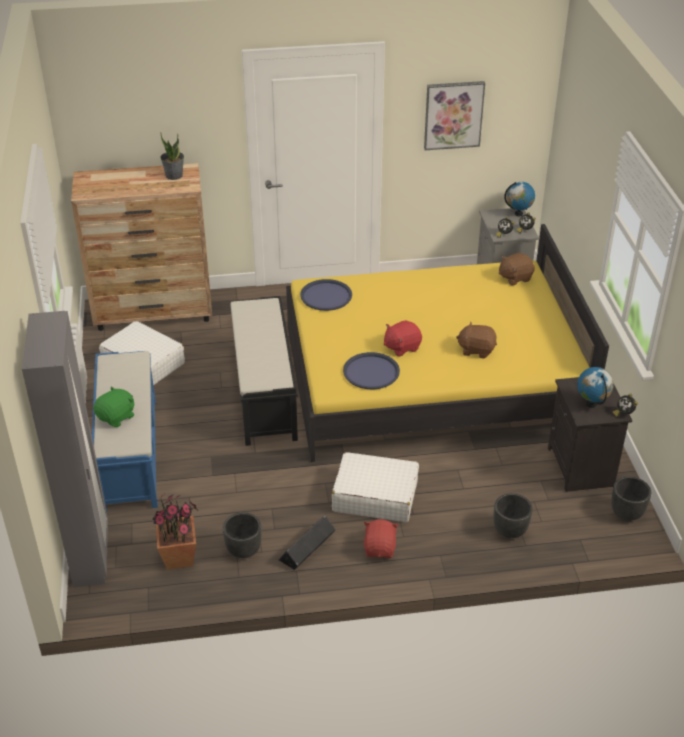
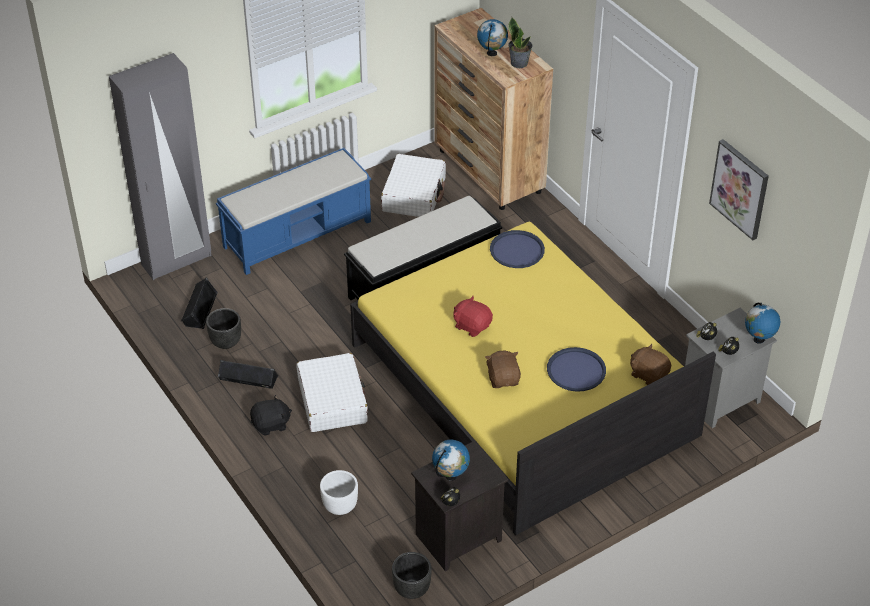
camera: 65 degrees right, 5 degrees up
(116, 417) = (272, 191): green plush toy -> none
(146, 184) = (492, 53): none -> globe
(179, 557) = (199, 309): potted plant -> black speaker
(371, 372) = (421, 316): blue tray -> blue tray (576, 370)
(380, 548) = (271, 425): red plush toy -> black plush toy
(510, 531) = (339, 506): black planter -> white planter

